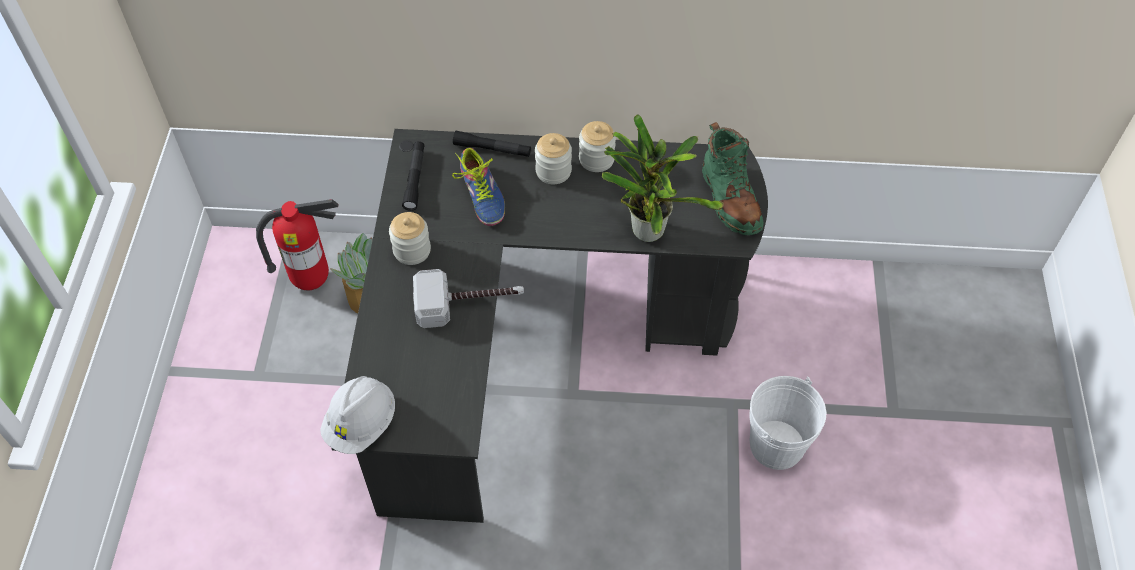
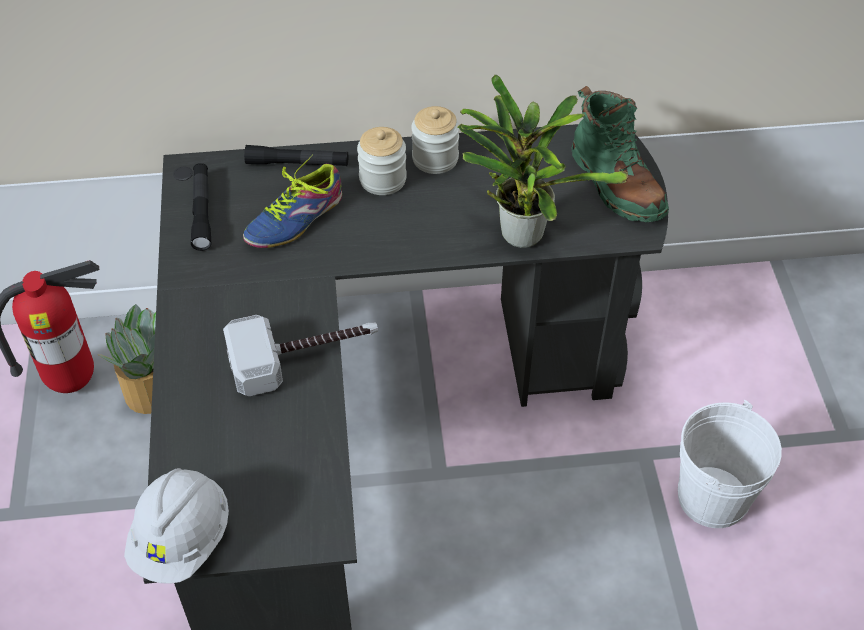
camera: 10 degrees left, 5 degrees down
(412, 250) = (213, 300): jar -> none
(482, 195) = (295, 219): shoe -> shoe turned 75 degrees clockwise

